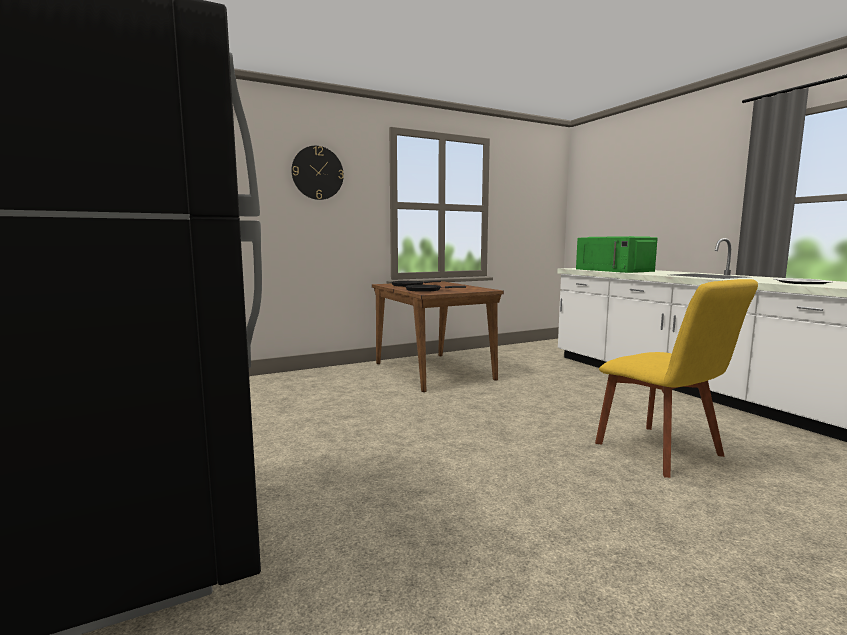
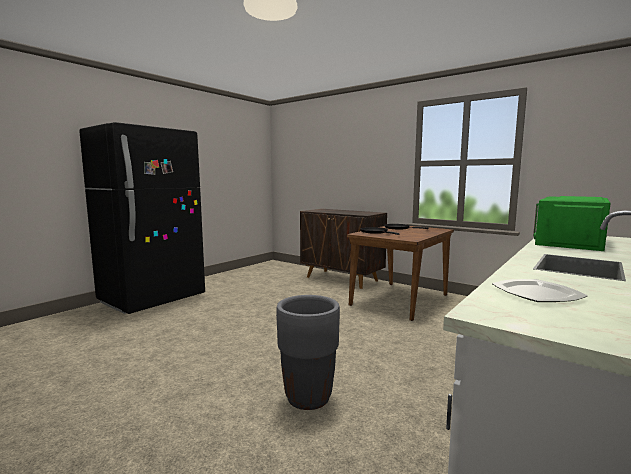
camera: 65 degrees right, 0 degrees up
(317, 173) = (364, 145): wall clock -> none
(318, 376) = (342, 279): none -> brown cabinet
(663, 452) = (308, 397): yellow chair -> grey planter

